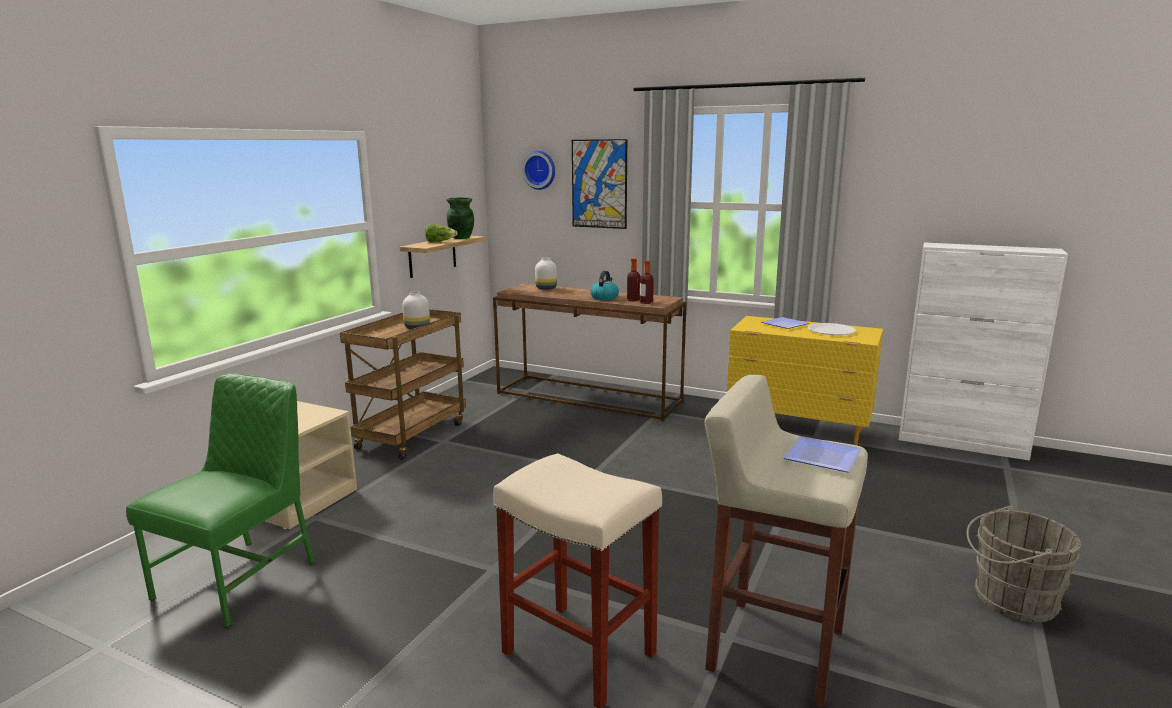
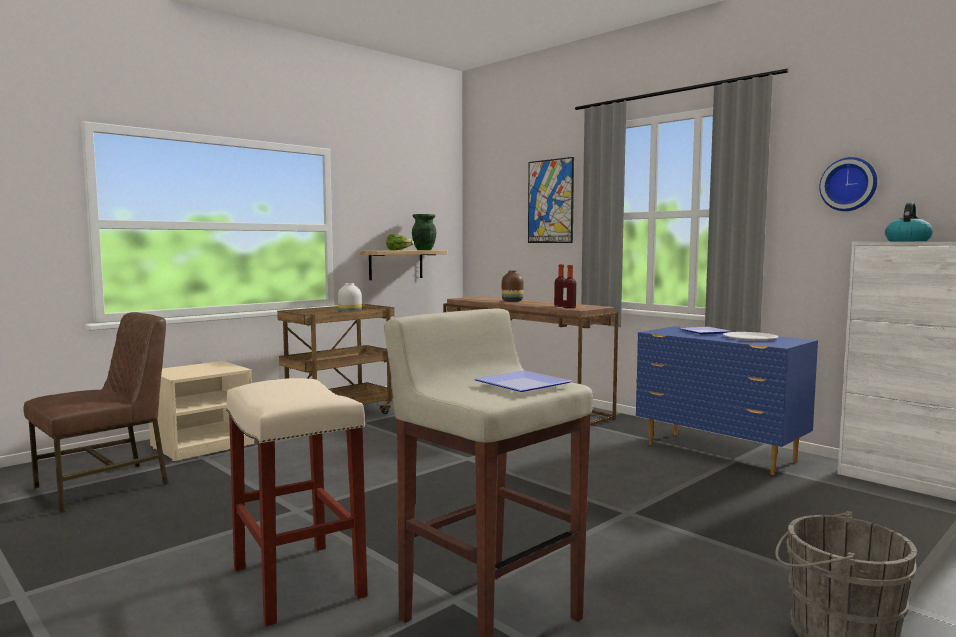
camera: 20 degrees right, 10 degrees down
(240, 579) = (105, 486): green chair -> brown chair
(540, 170) = (504, 192): wall clock -> wall clock (849, 184)
(546, 288) = (495, 298): white vase -> none
(572, 293) = (511, 301): none -> brown vase
(604, 297) = (536, 304): kettle -> kettle (907, 241)
(799, 431) = (720, 453): yellow dresser -> blue dresser

